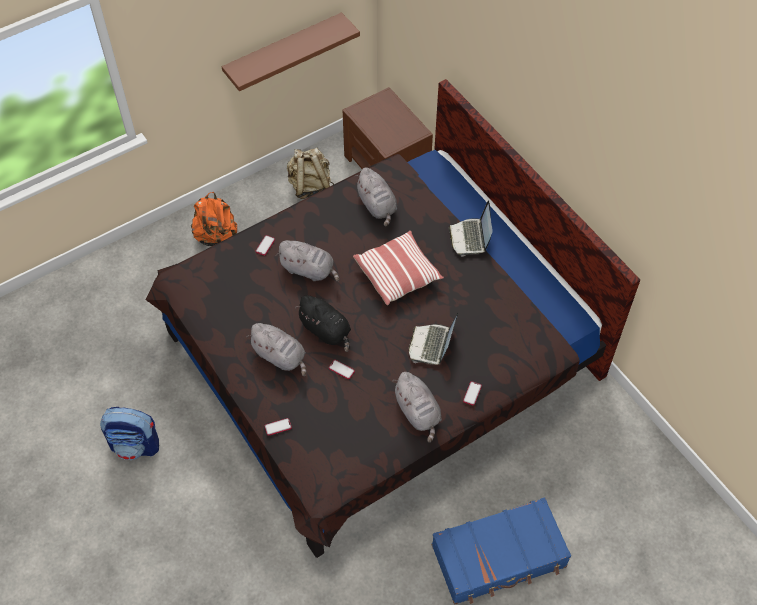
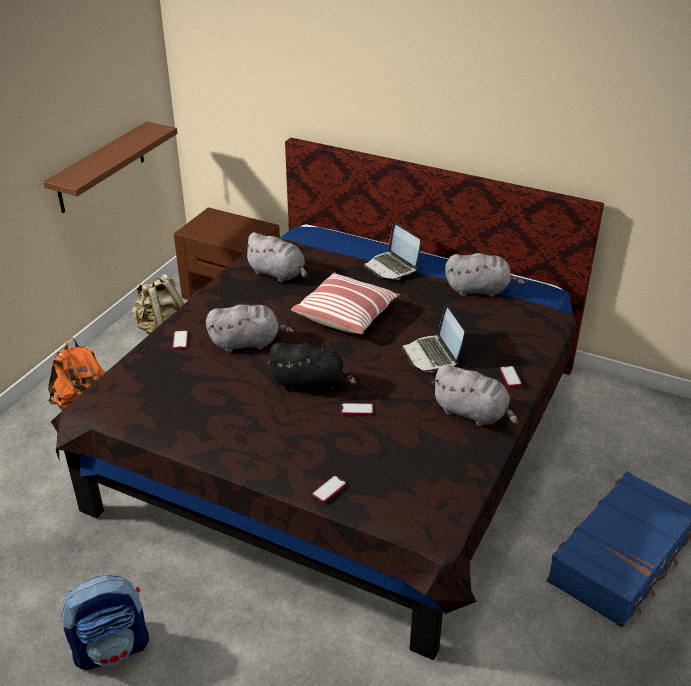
camera: 30 degrees left, 20 degrees down
(280, 357) = (277, 425): grey plush toy -> grey plush toy (479, 290)

